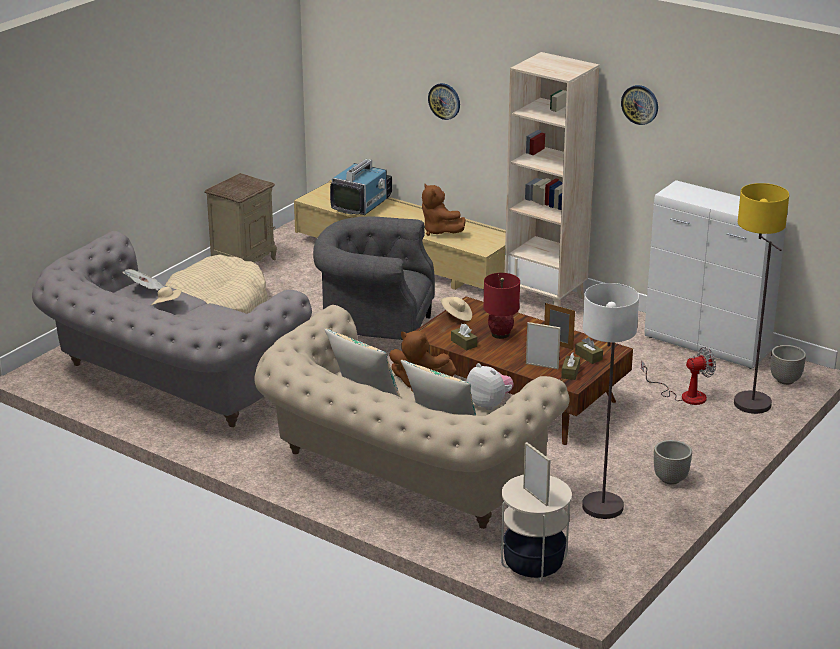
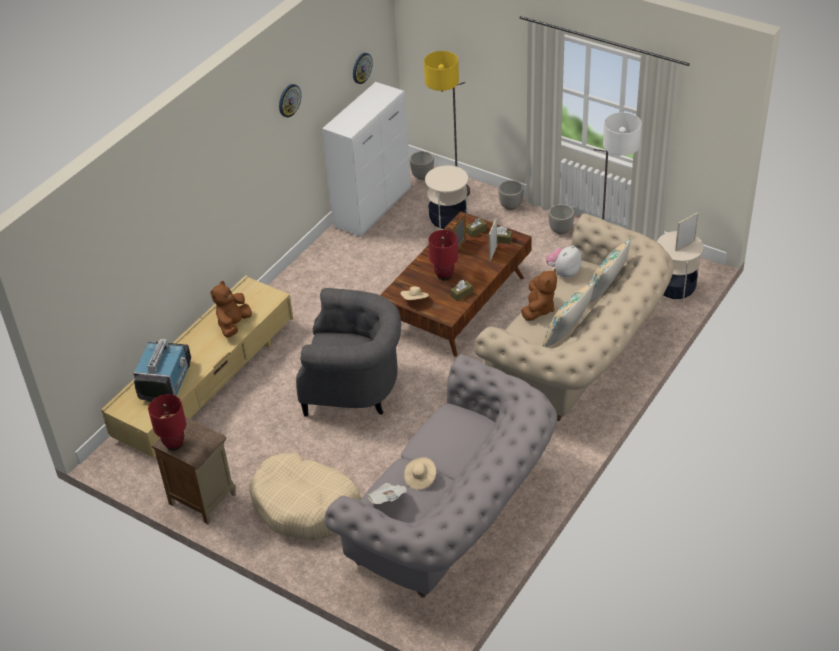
camera: 90 degrees left, 15 degrees up
(237, 180) = (174, 444): none -> red table lamp
(362, 205) = (166, 381): television -> television turned 75 degrees clockwise
(374, 333) = (354, 390): grey armchair -> grey armchair turned 90 degrees counterclockwise
(439, 231) = (233, 325): brown plush toy -> brown plush toy turned 150 degrees clockwise
(444, 101) = (167, 240): wall clock -> wall clock (361, 68)
(546, 299) = (291, 290): beige bookcase -> none
(685, 395) = (448, 221): fan -> beige side table
(724, 443) = (511, 206): none -> planter

